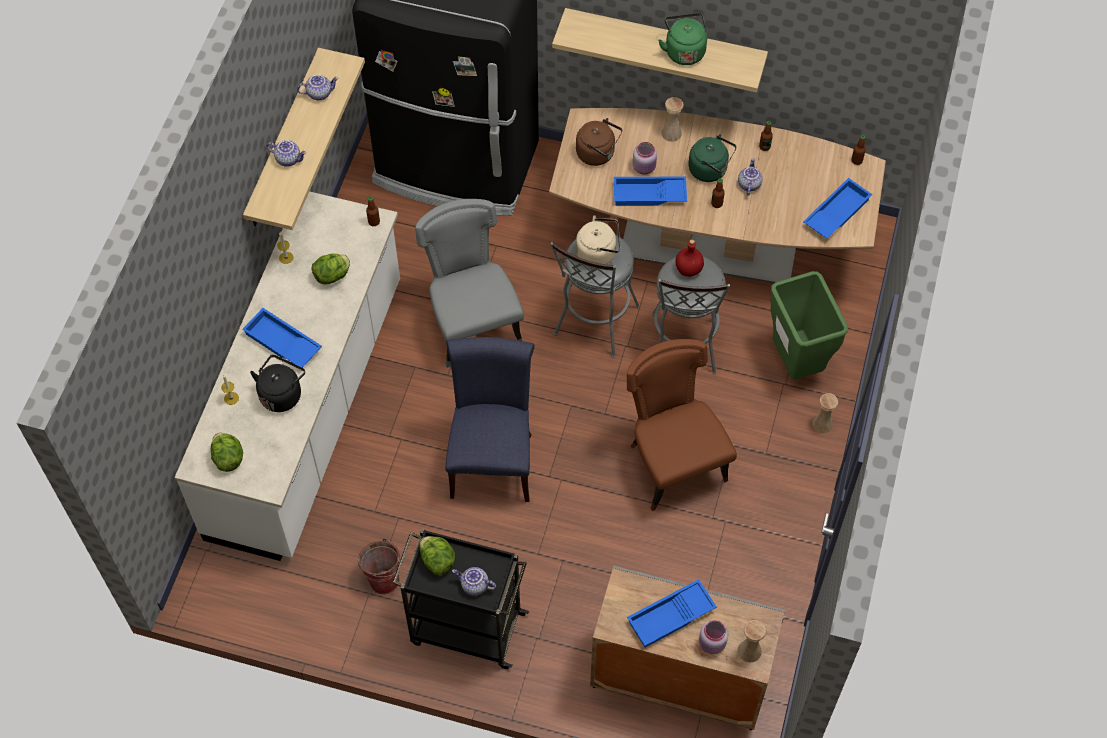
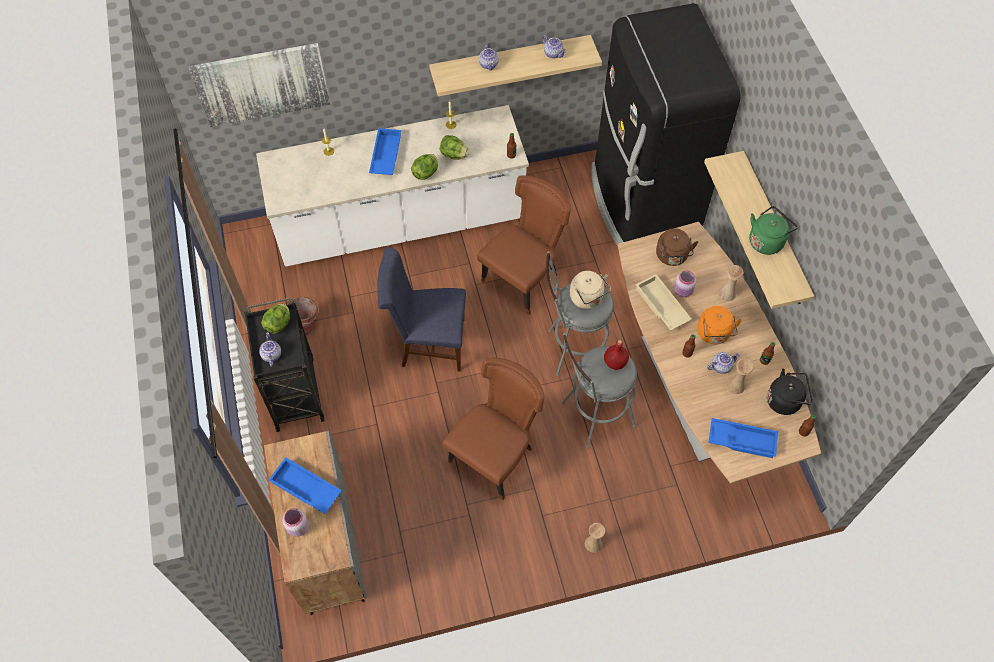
camera: 60 degrees right, 0 degrees up
(155, 388) = (262, 84): none -> picture
(228, 458) = (285, 172): lettuce -> lettuce (426, 173)
(282, 394) = (348, 174): black kettle -> black kettle (785, 400)
(472, 324) = (524, 278): grey chair -> brown chair
(492, 460) = (428, 343): blue chair -> blue chair turned 150 degrees counterclockwise
(649, 195) = (660, 306): blue tray -> beige tray
(710, 170) = (714, 334): green kettle -> orange kettle
(749, 651) = (305, 556): beige vase -> beige vase (735, 385)
(795, 362) = (634, 499): green trash can -> none

